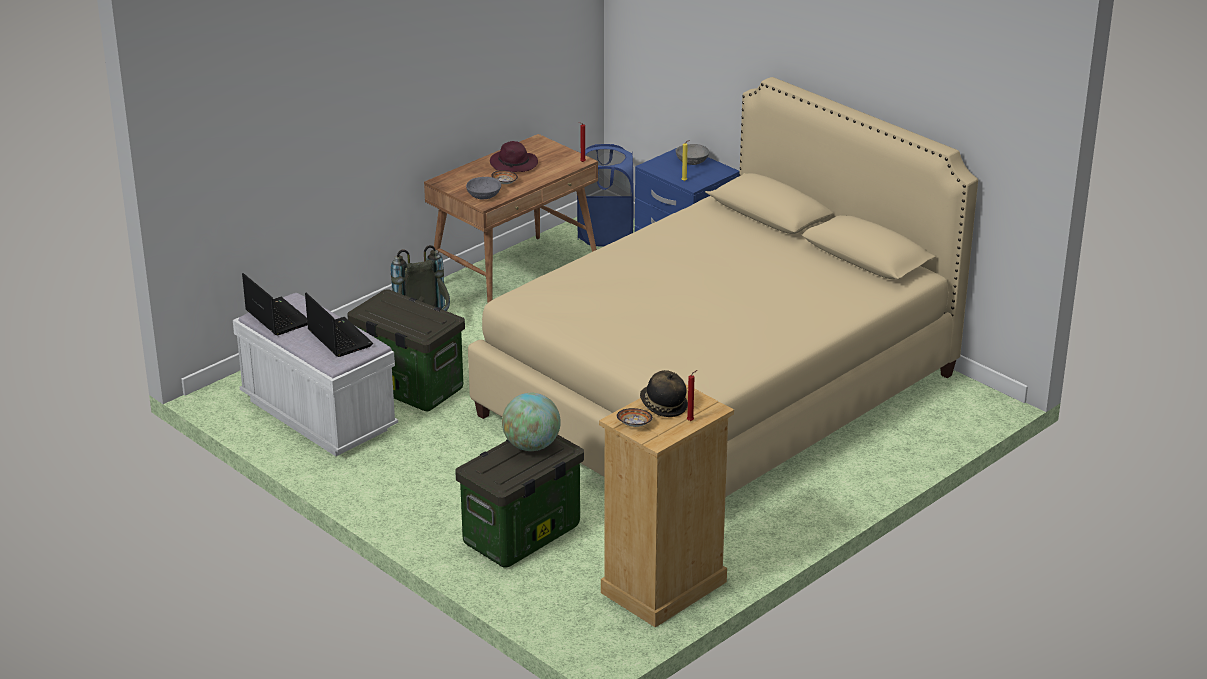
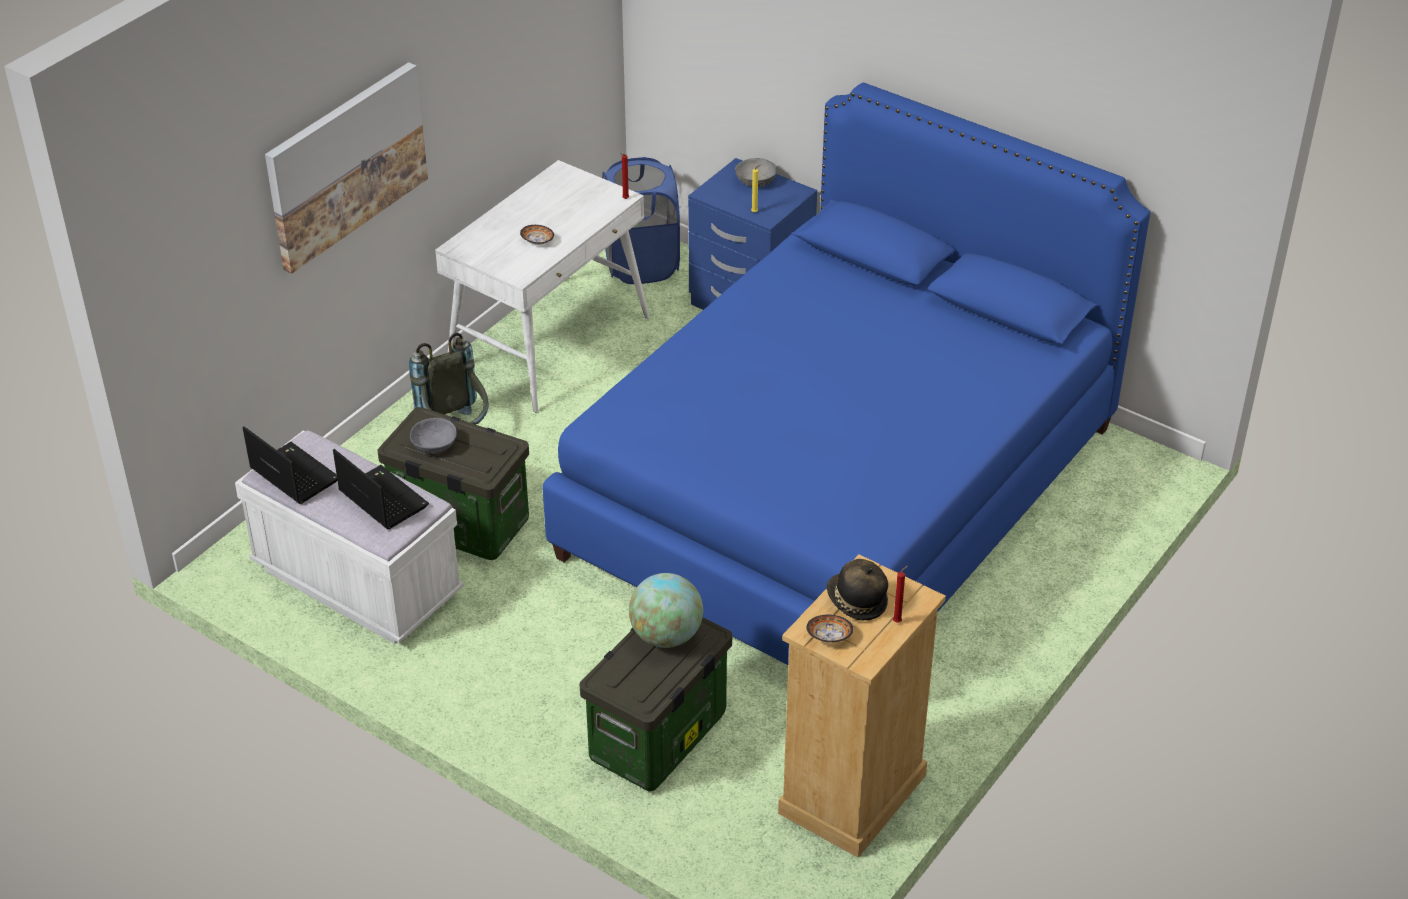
camera: 10 degrees left, 10 degrees up
(353, 94) = (346, 165): none -> picture
(483, 196) = (516, 264): grey bowl -> grey bowl (434, 445)
(514, 165) = (542, 212): purple hat -> none
(515, 278) = (549, 343): brown desk -> white desk
(718, 394) = (840, 491): beige bed -> blue bed

